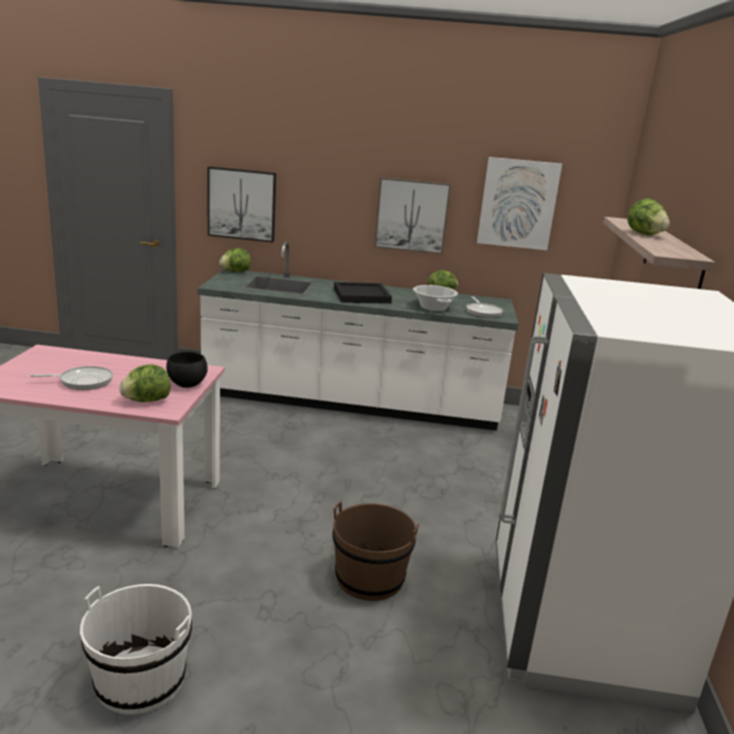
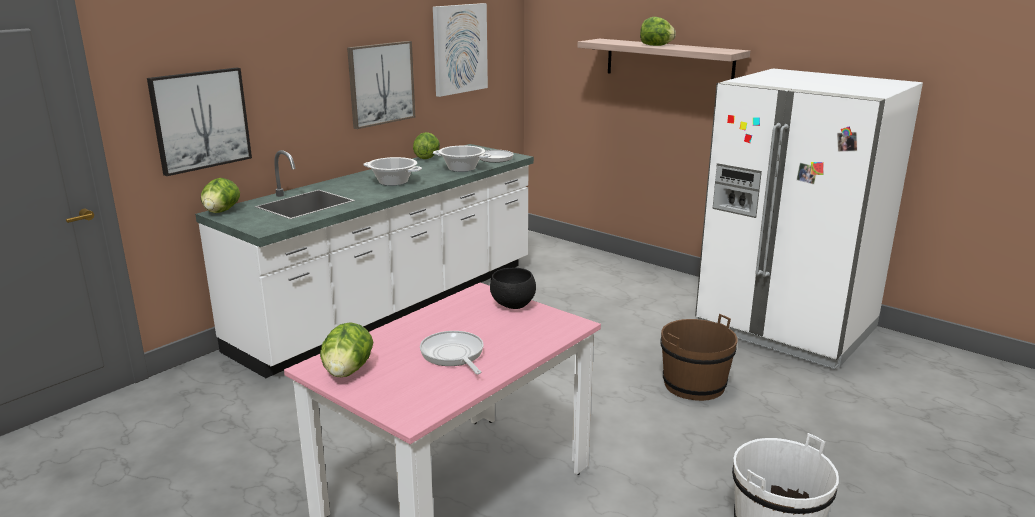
camera: 55 degrees left, 0 degrees up
(83, 381) = (453, 355): frying pan -> frying pan turned 45 degrees counterclockwise
(146, 401) = (540, 330): lettuce -> lettuce (347, 371)
(362, 296) = (393, 182): black tray -> cooking pot

